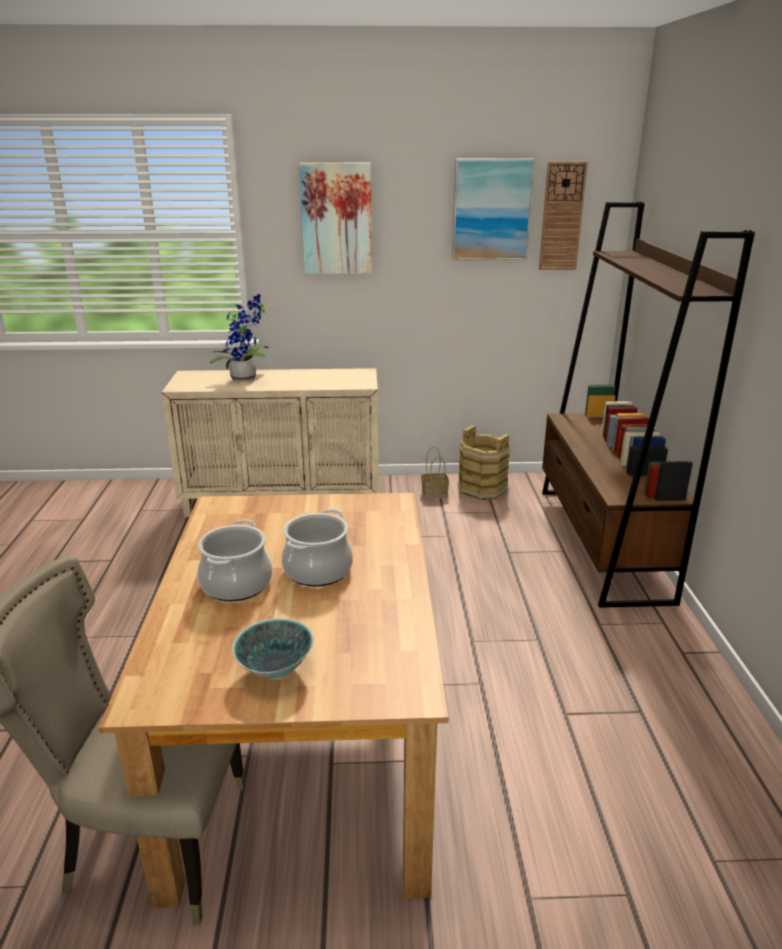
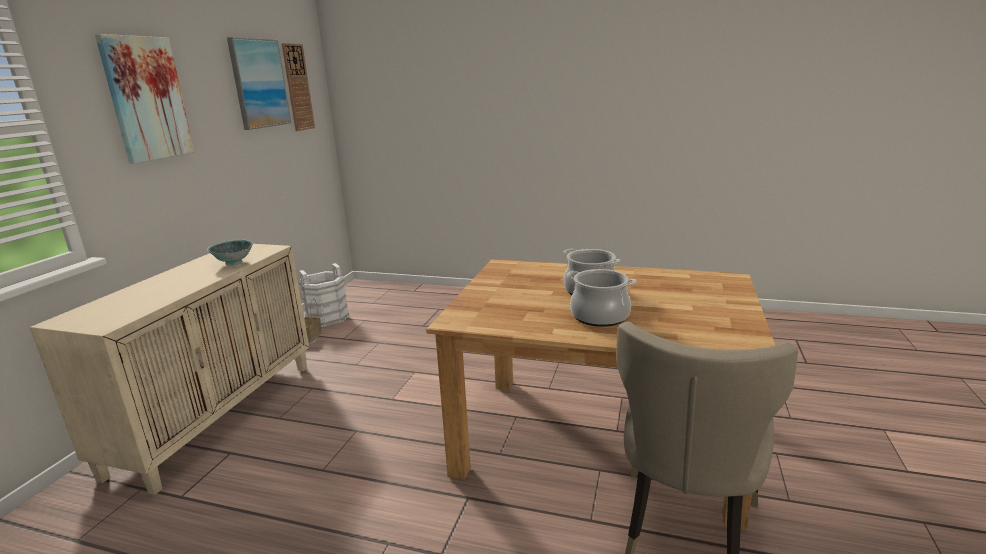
camera: 70 degrees left, 5 degrees down
(246, 379) = (157, 290): potted plant -> none
(276, 670) = (711, 308): bowl -> bowl (233, 263)
(482, 489) = (327, 318): brown bucket -> white bucket
(601, 542) = (440, 296): brown bookcase -> none

